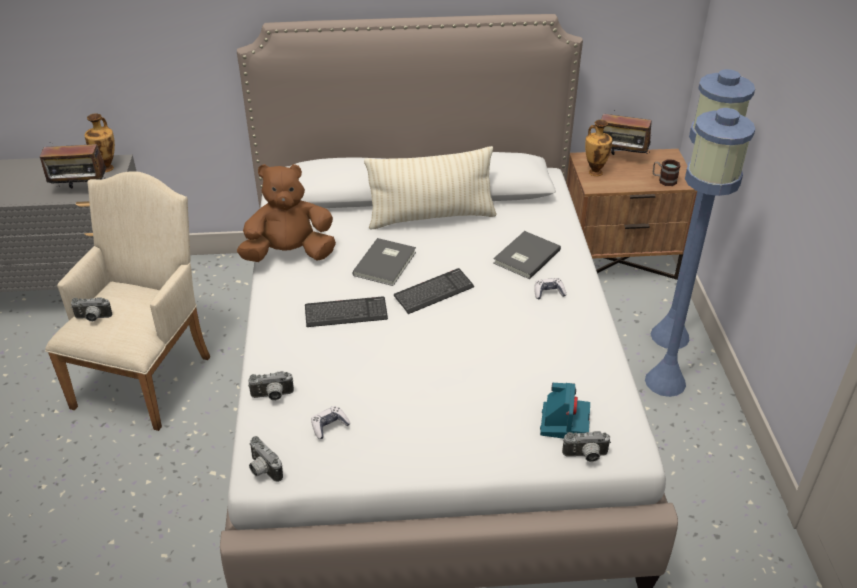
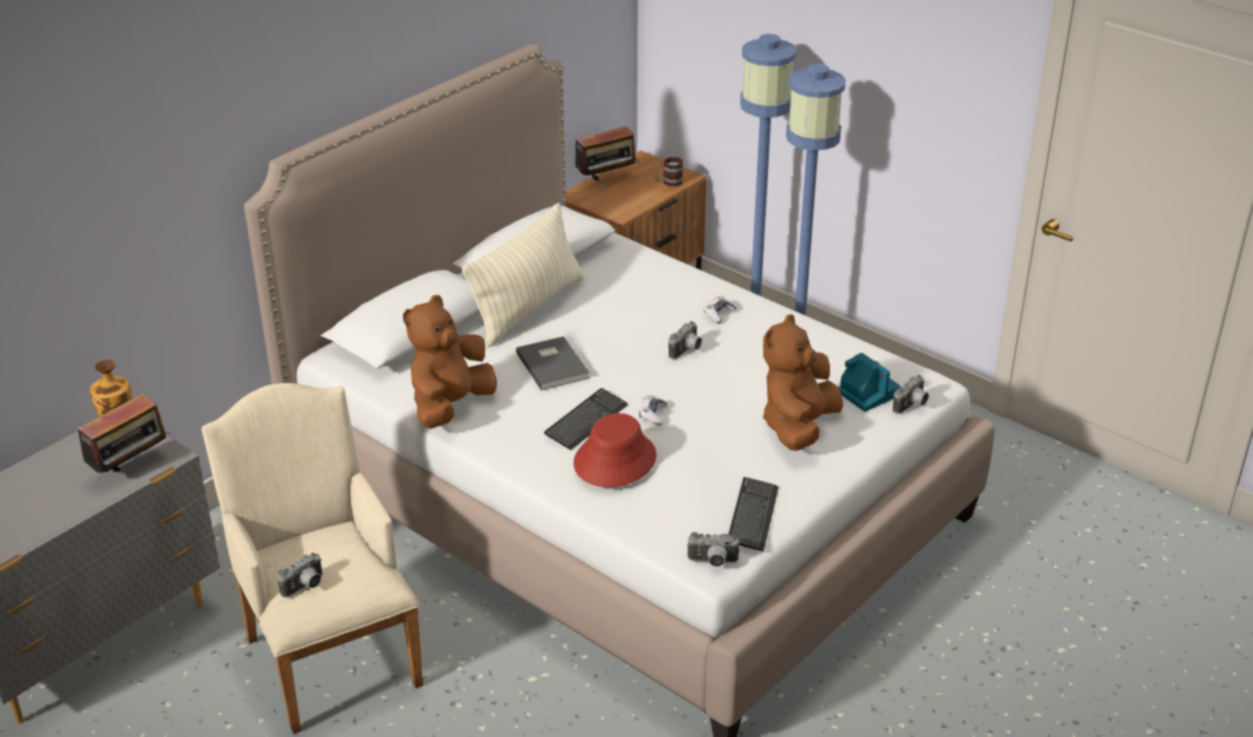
camera: 45 degrees left, 5 degrees down
(272, 396) = (632, 513): camera -> camera (687, 351)
(317, 352) = (614, 460): none -> red hat
(329, 426) = (714, 501): game controller -> game controller (653, 415)
(434, 292) = (631, 364): keyboard -> keyboard (753, 516)
(474, 413) = (798, 427): none -> brown plush toy
(525, 256) = (658, 297): grey book -> none
(594, 172) = (602, 202): vase -> none

